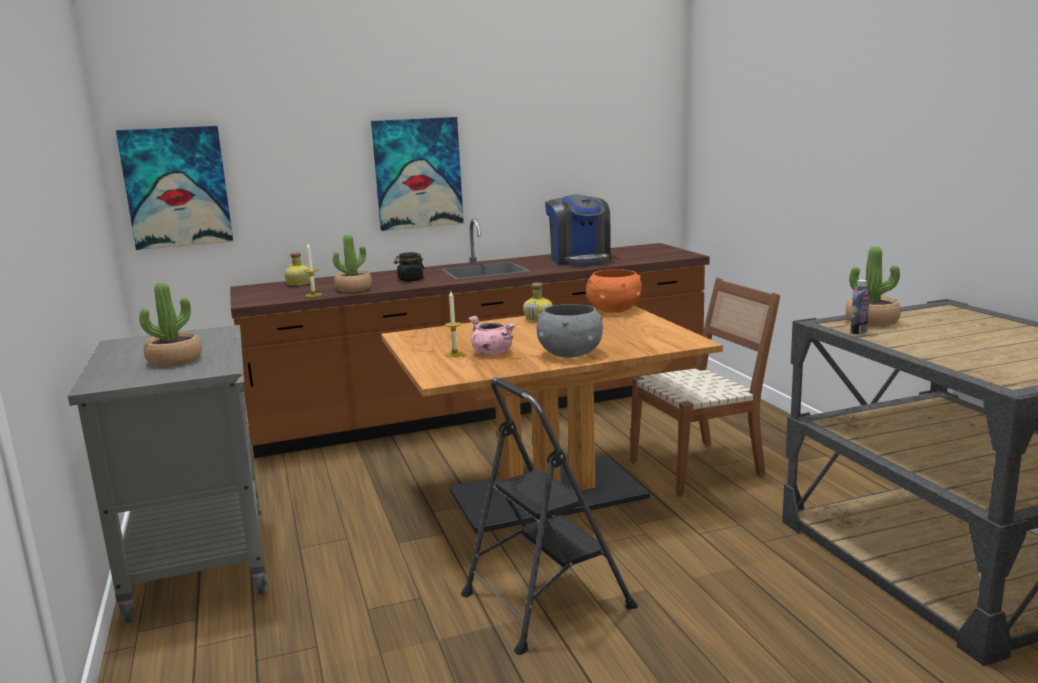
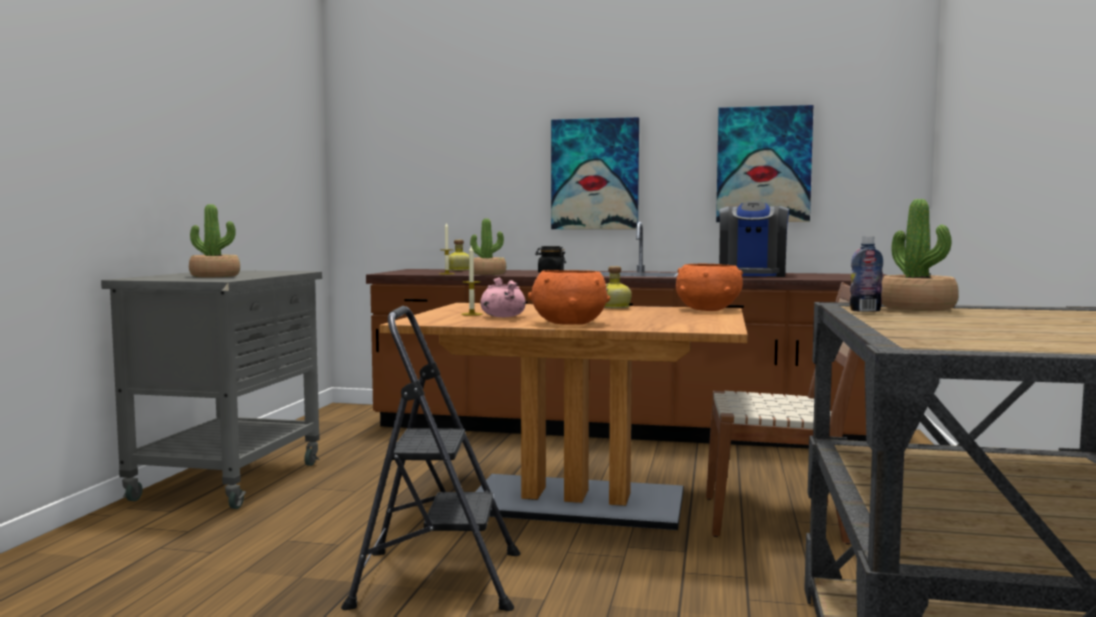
camera: 30 degrees right, 10 degrees down
(177, 187) = (377, 175): picture -> picture (763, 165)
(570, 353) = (569, 323): grey bowl -> orange bowl

